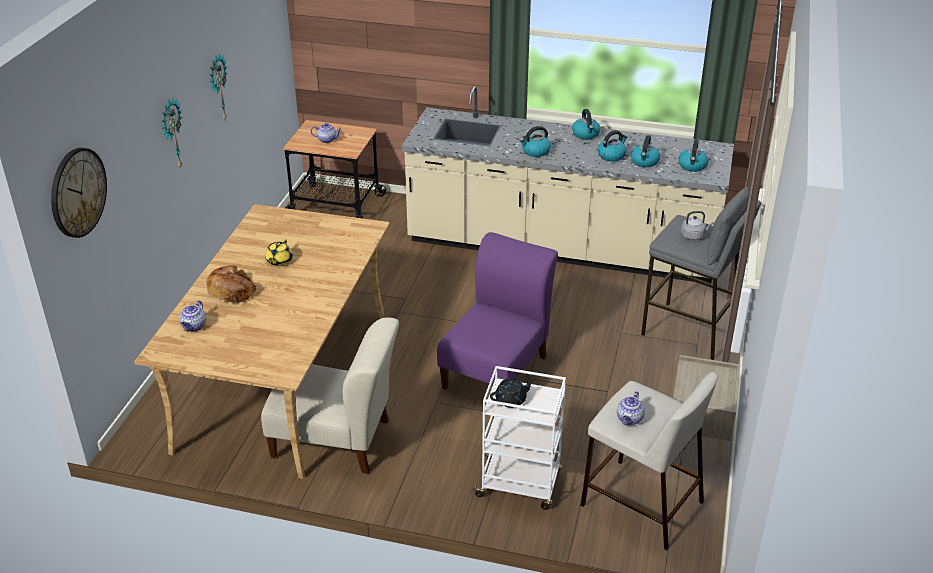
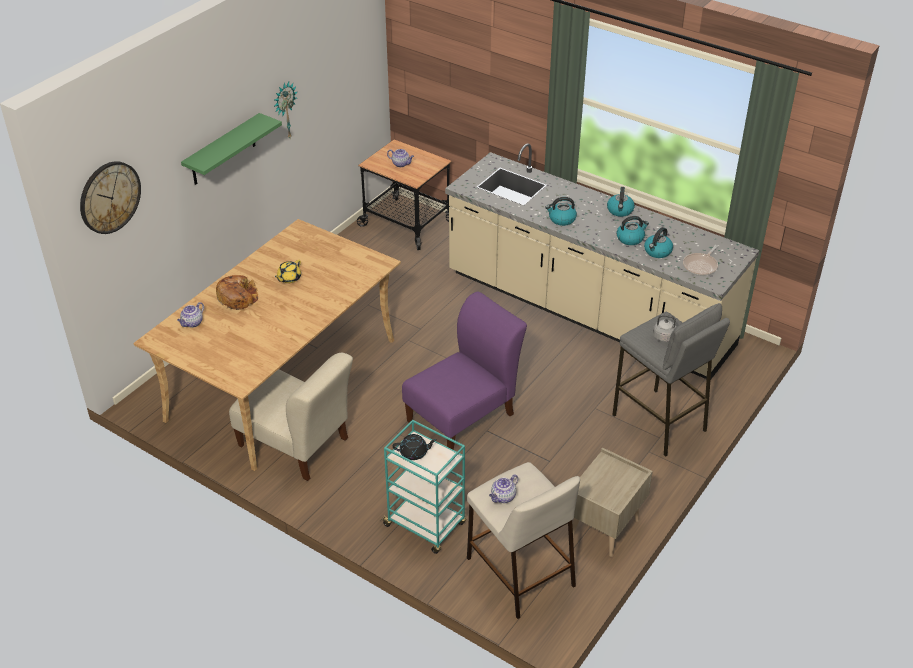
camera: 20 degrees right, 5 degrees up
(171, 134) = (223, 150): wall clock -> green shelf
(520, 484) = (425, 525): white cart -> turquoise cart
(692, 166) = (701, 266): kettle -> frying pan

